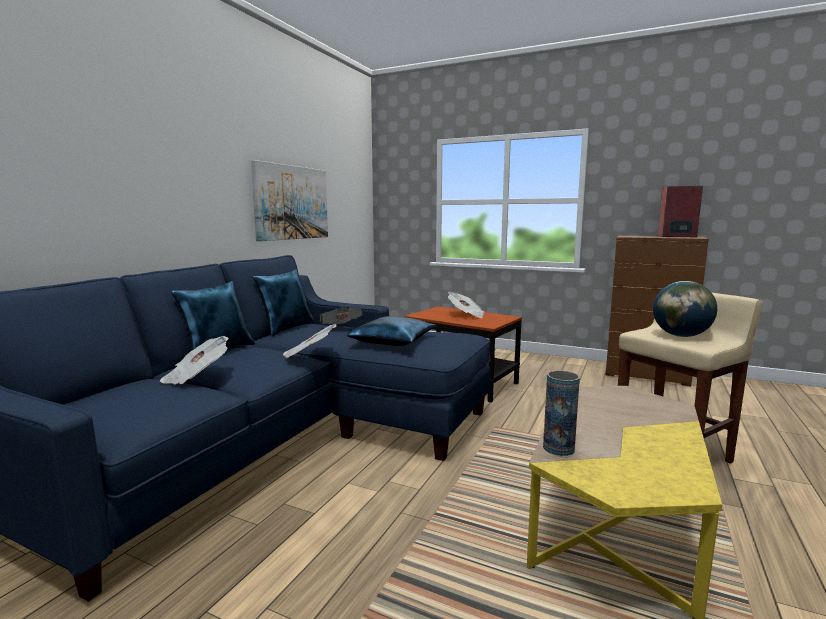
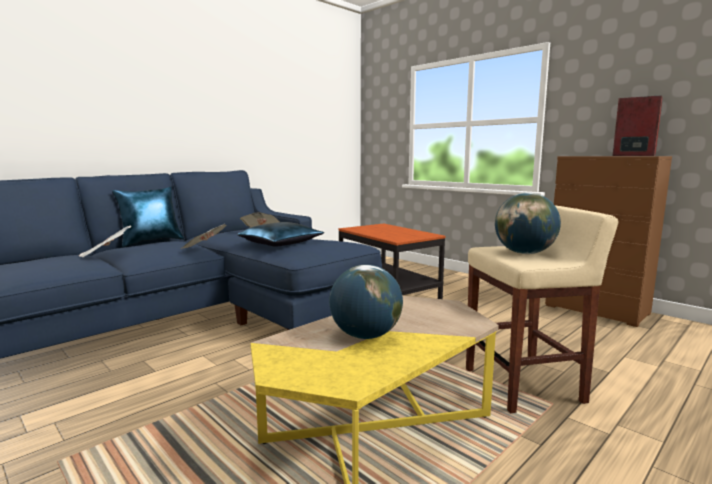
camera: 20 degrees right, 0 degrees up
(286, 328) = (226, 230): blue pillow -> none
(292, 202) = (262, 127): picture -> none
(466, 315) = (393, 231): newspaper -> none
(558, 448) = (294, 336): vase -> none
(617, 435) = (366, 336): none -> globe

